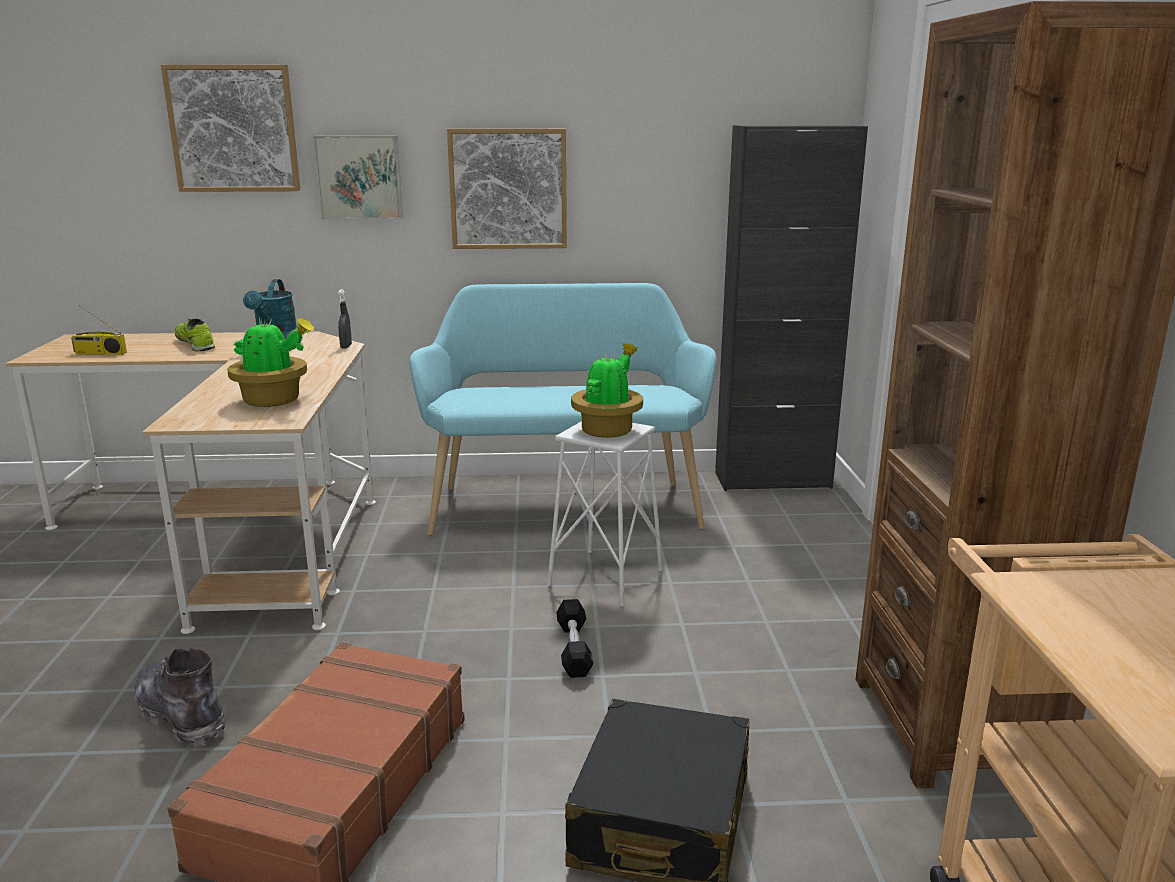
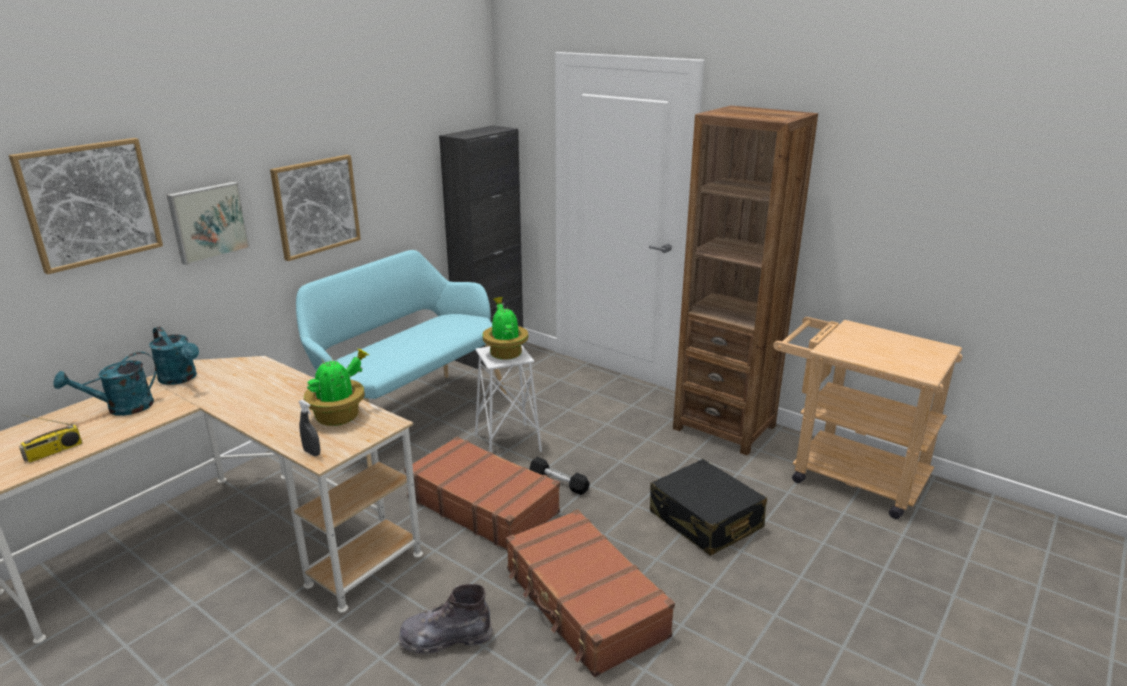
camera: 50 degrees left, 5 degrees up
(195, 344) = (122, 408): shoe -> turquoise watering can
(346, 346) = (260, 362): grey spray bottle -> grey spray bottle (312, 452)
(458, 621) = (483, 504): none -> brown suitcase

